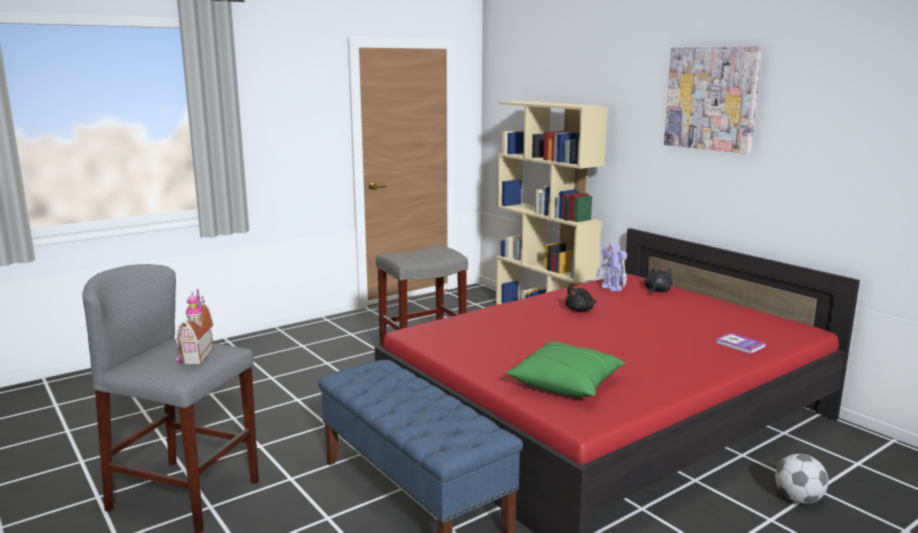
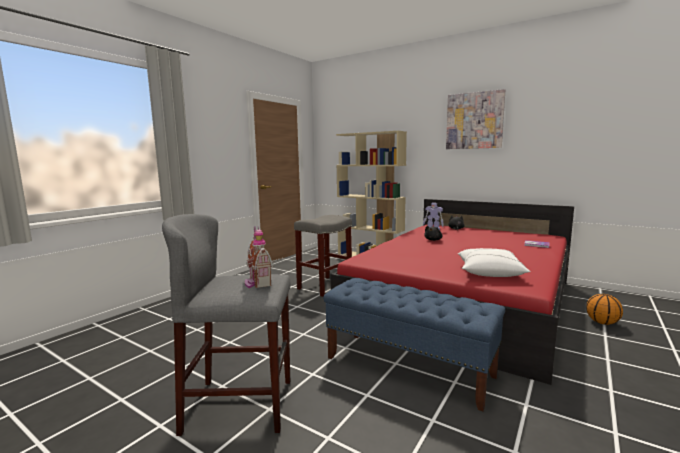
camera: 20 degrees left, 5 degrees down
(566, 384) = (489, 272): green pillow -> white pillow
(798, 499) = (602, 323): football -> basketball

